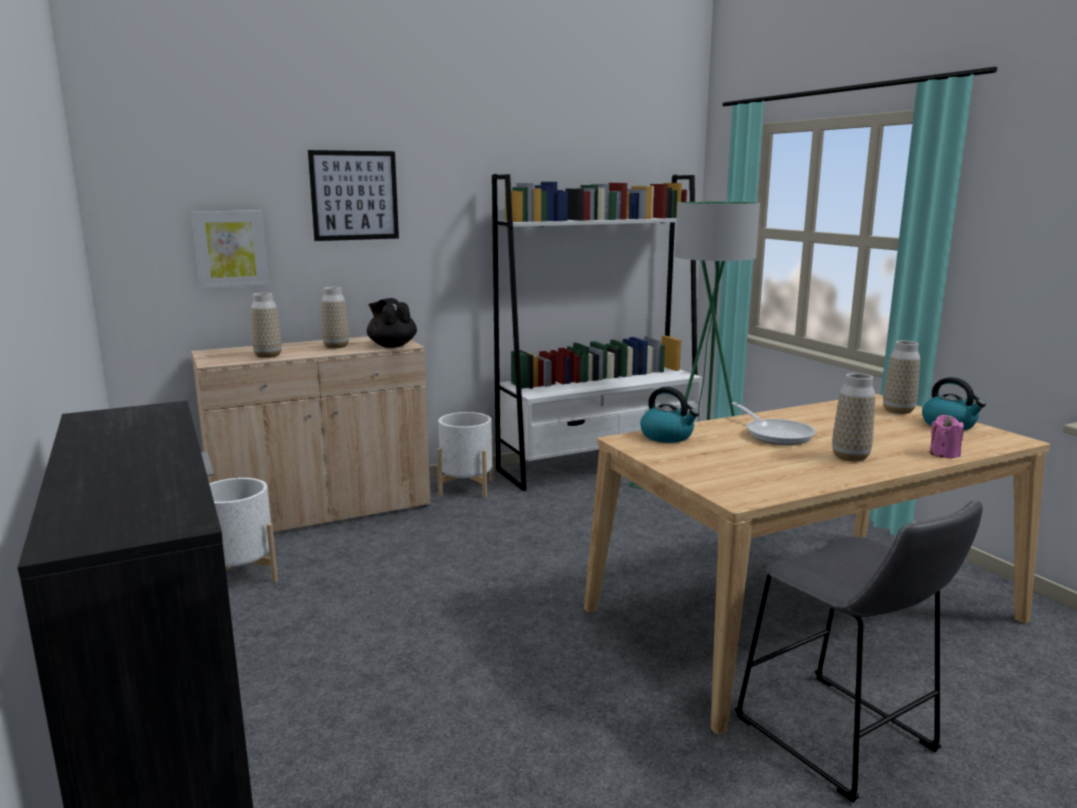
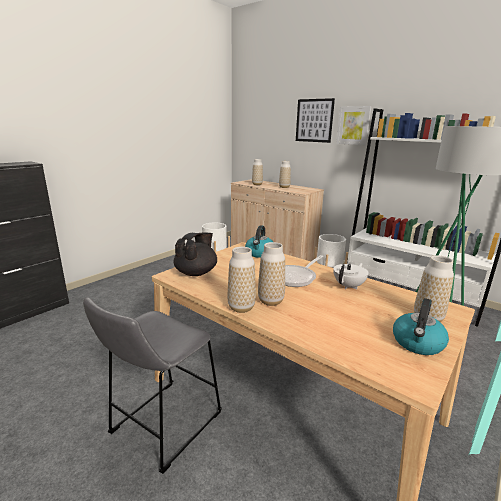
camera: 65 degrees right, 5 degrees up
(230, 249) = (268, 141): picture -> picture (353, 125)
(392, 345) = (298, 191): black teapot -> black teapot (196, 272)
(812, 418) = (349, 286): none -> white teapot
(869, 473) = (241, 307): none -> vase
(944, 454) = (317, 338): pink candle -> none

